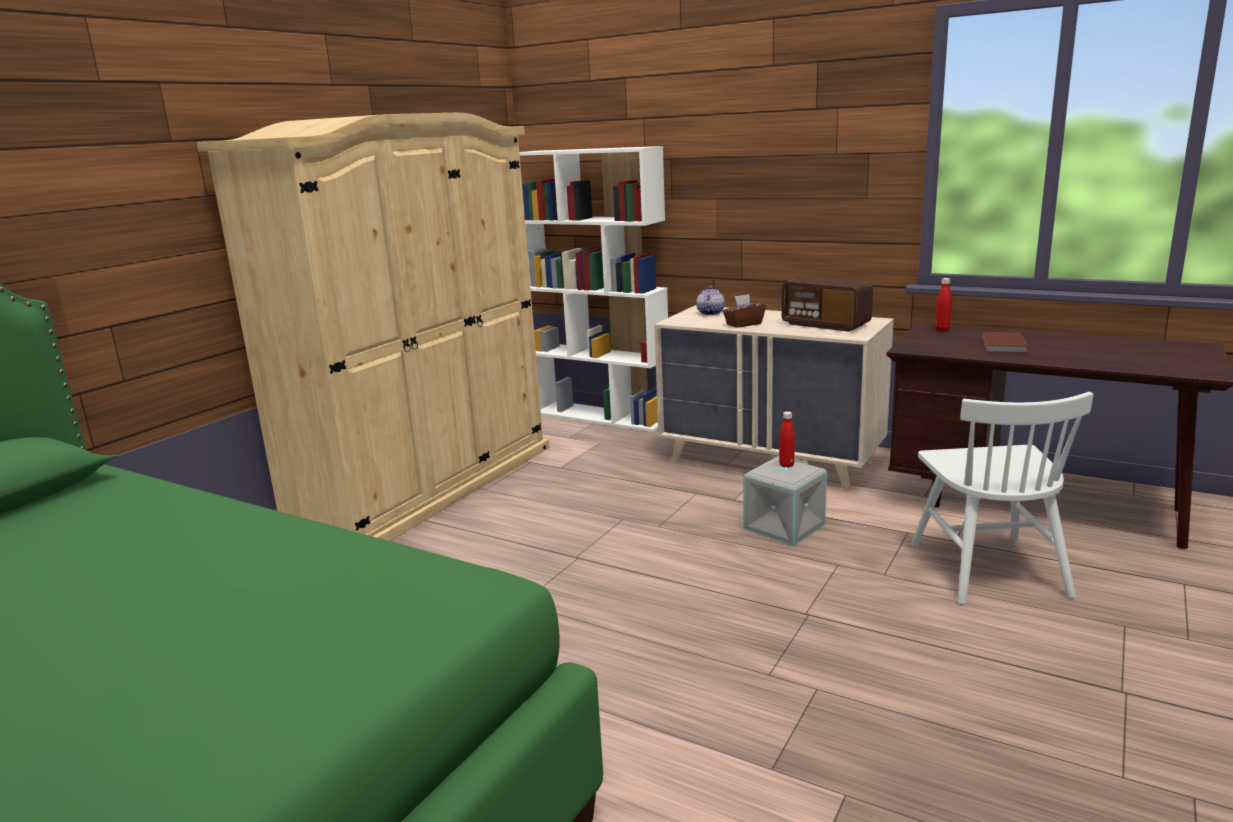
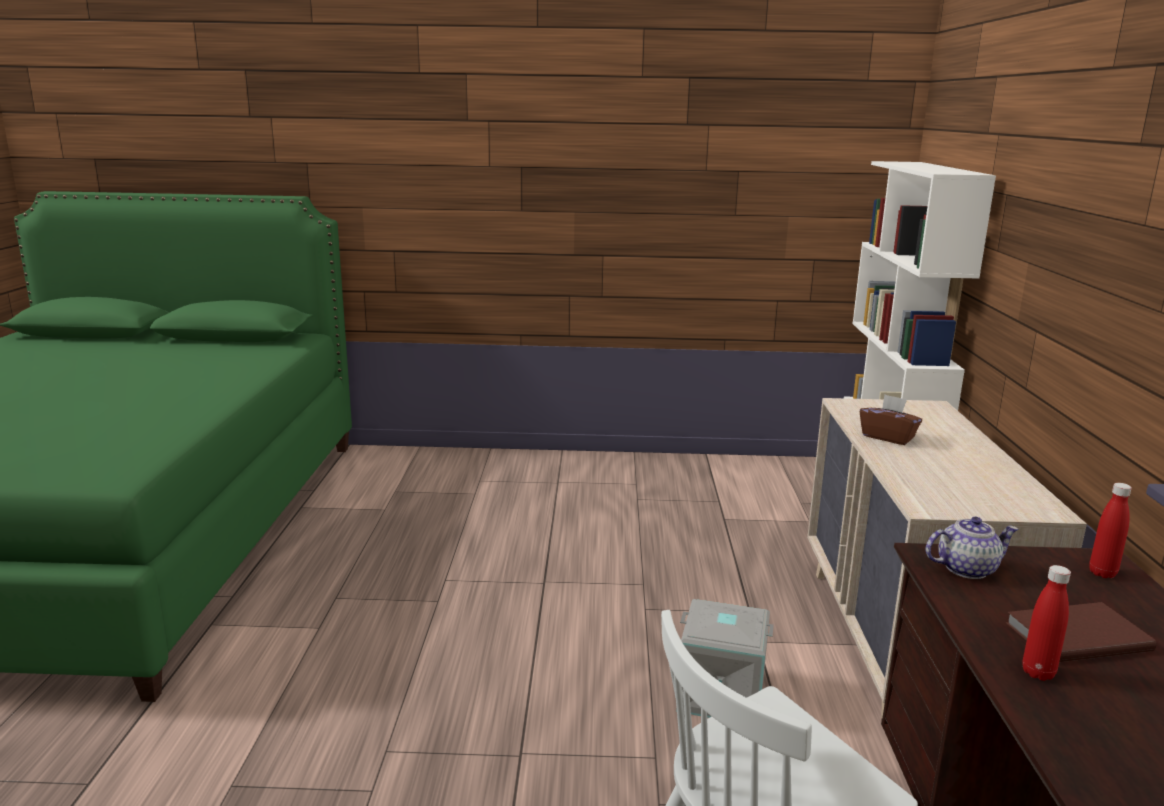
camera: 60 degrees right, 0 degrees up
(425, 487) = (615, 474): beige wardrobe -> none
(710, 313) = (916, 413): teapot -> teapot (966, 568)
(786, 465) = (729, 617): red bottle -> red bottle (1038, 673)
(825, 324) = (962, 482): radio -> none

